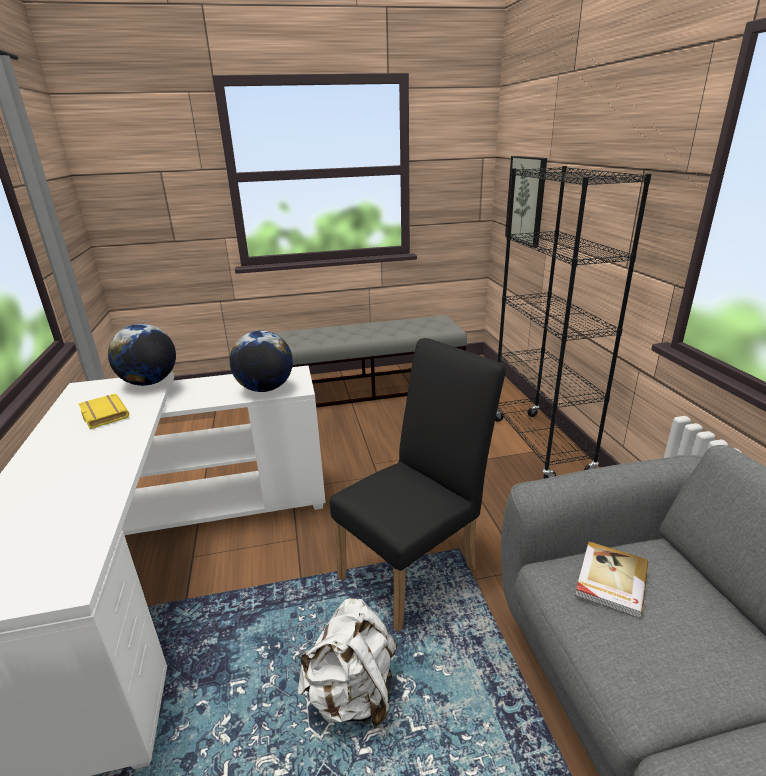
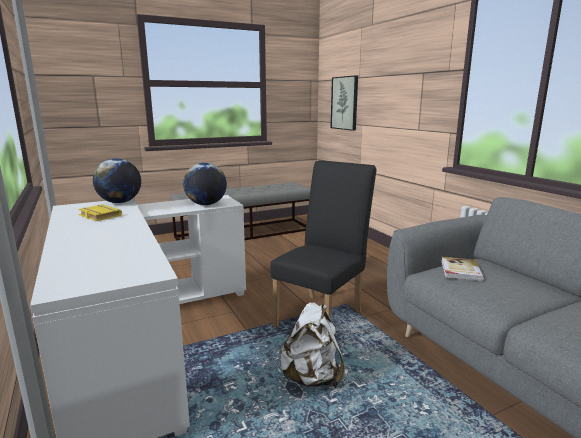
camera: 15 degrees left, 10 degrees down
(540, 445) = (373, 253): black bookcase -> none

